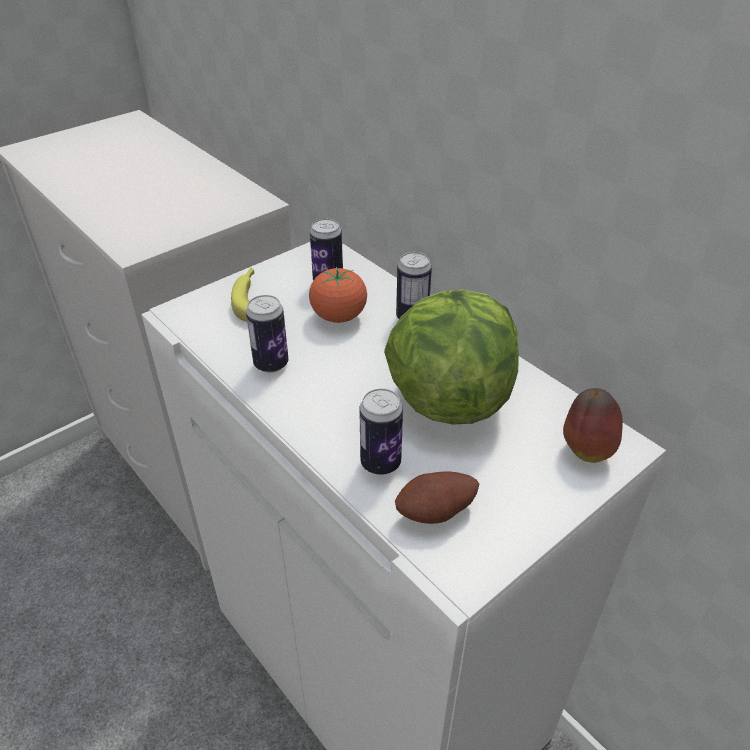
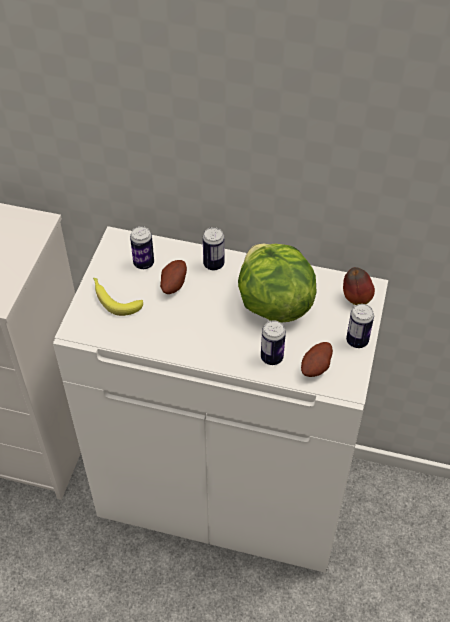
camera: 35 degrees left, 10 degrees up
(271, 364) = (165, 334): can -> can (357, 341)
(339, 316) = (173, 284): tomato -> potato

